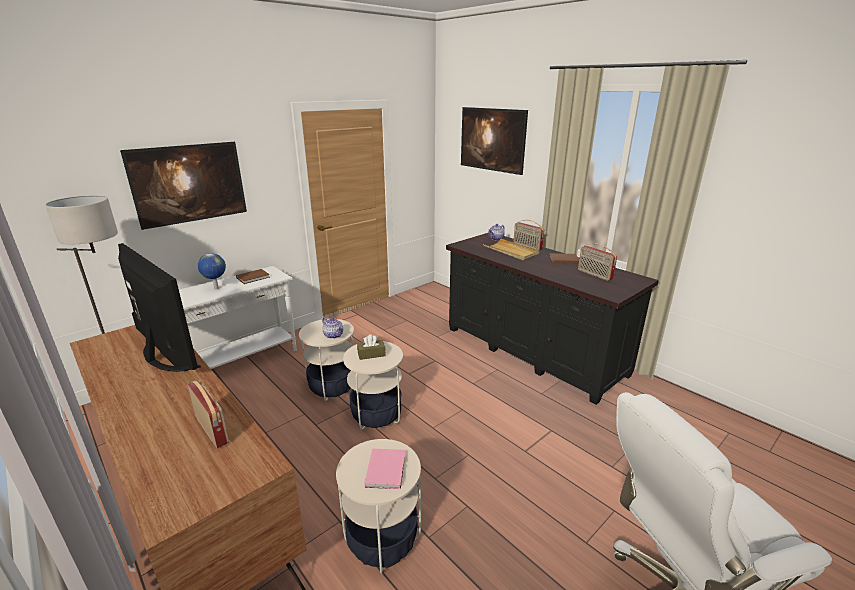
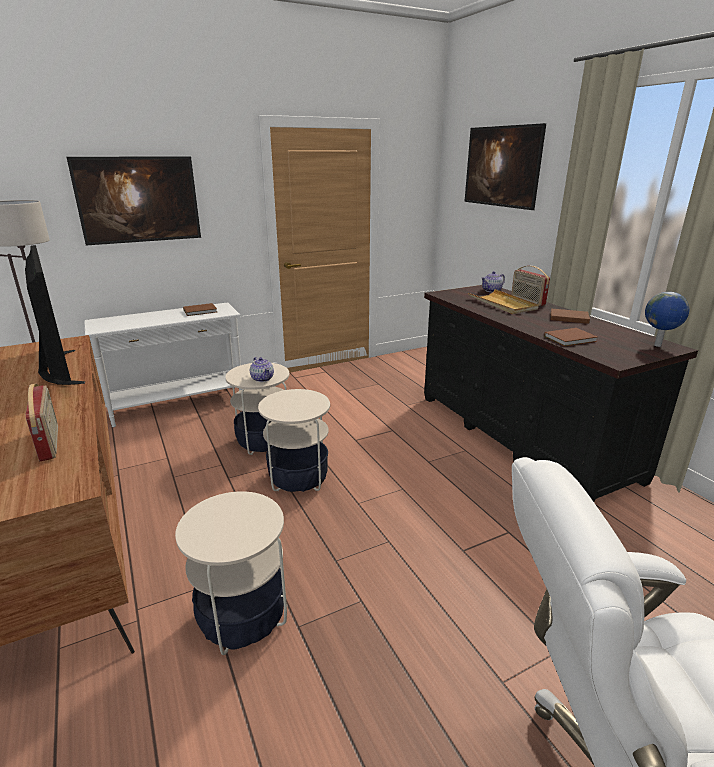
camera: 15 degrees right, 0 degrees up
(216, 289) = (157, 317): globe -> globe (657, 345)
(371, 354) = (293, 402): brown tissue box -> none
(386, 469) = (239, 526): pink book -> none
(574, 279) = (571, 339): none -> brown book
(594, 275) = (603, 336): radio -> none

